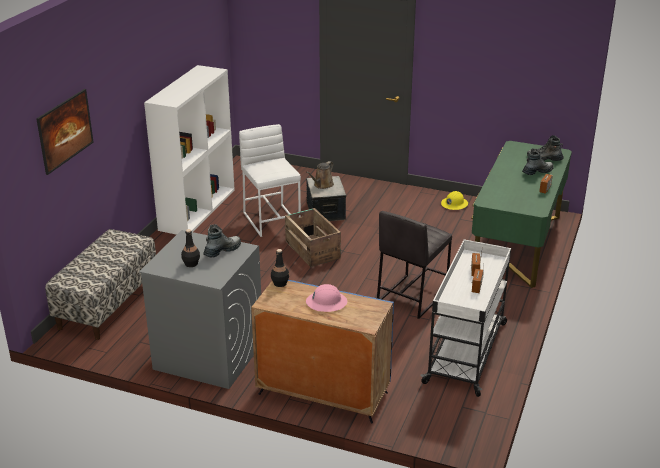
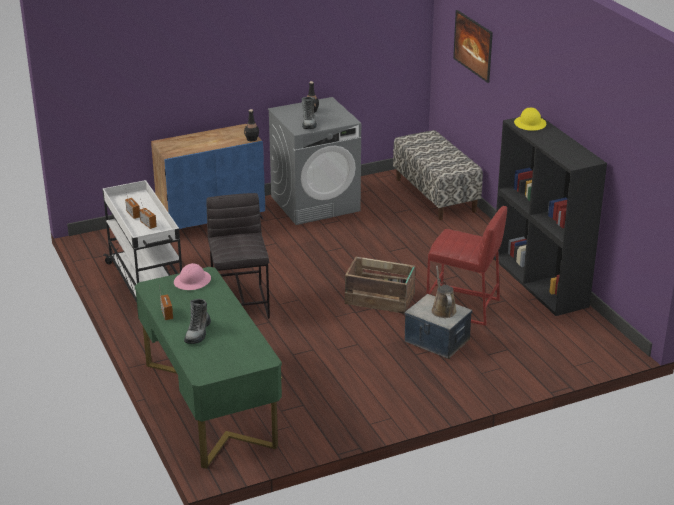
camera: 135 degrees right, 0 degrees up
(197, 209) = (540, 282): white bookcase -> black bookcase
(272, 220) = (463, 306): white stool -> red stool
(326, 302) = (205, 142): pink hard hat -> pink hard hat (192, 281)
(454, 204) = (334, 421): yellow hard hat -> yellow hard hat (530, 124)
(544, 159) = (209, 355): boot -> none

